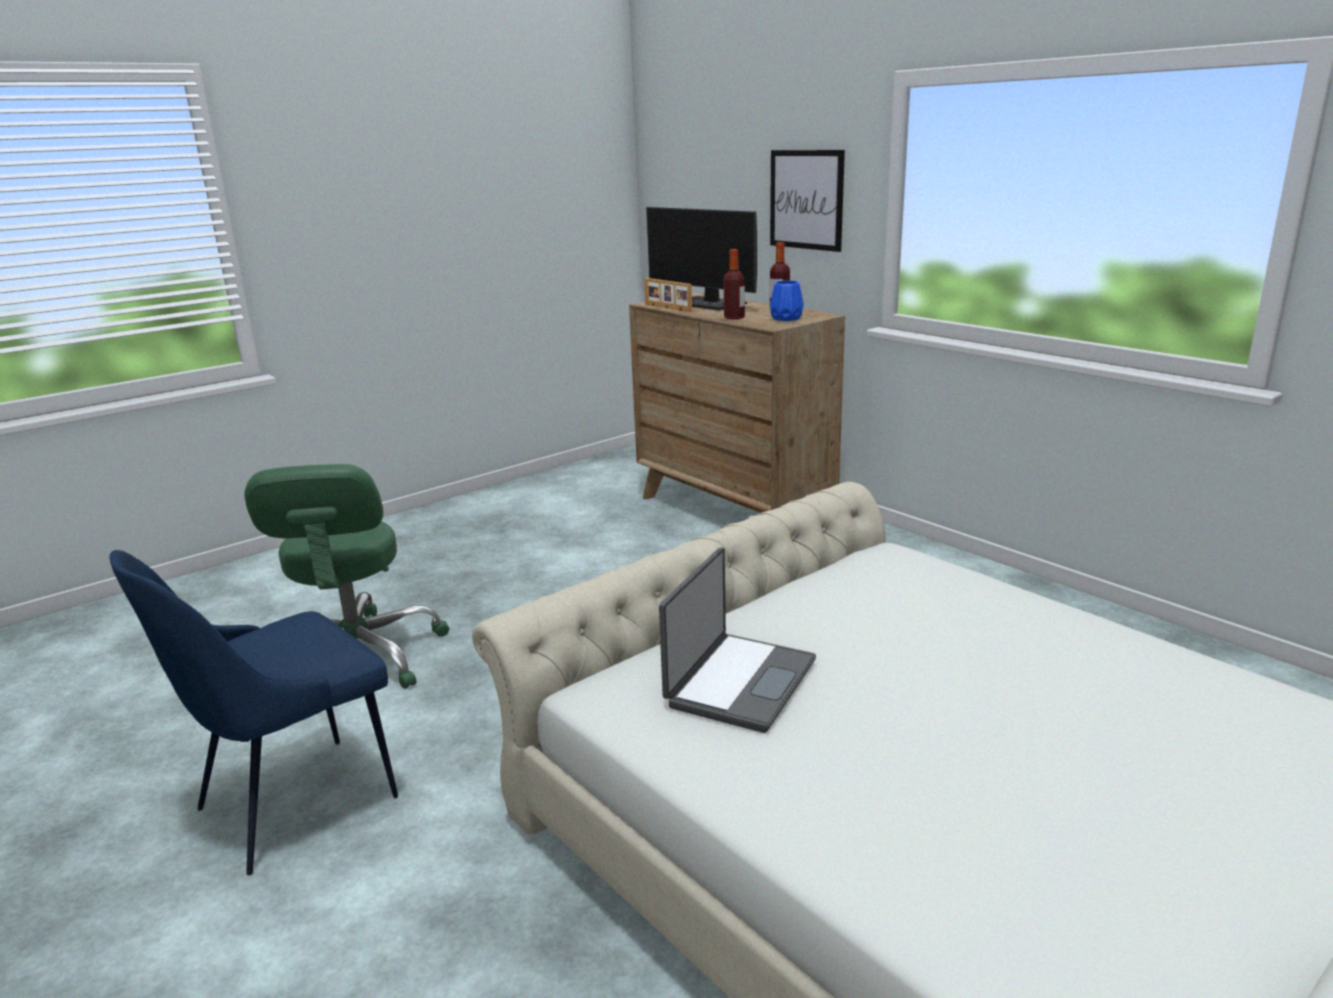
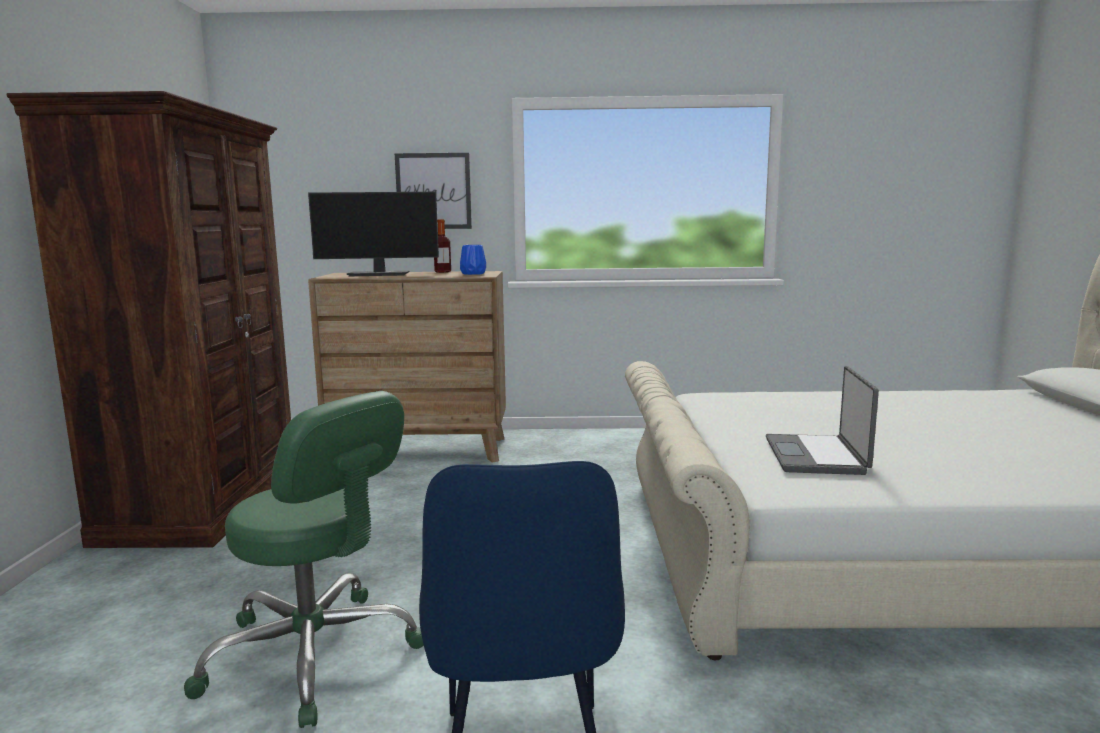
camera: 50 degrees left, 10 degrees down
(514, 503) = (207, 501): none -> brown wardrobe
(667, 308) = (355, 277): picture frame -> none
(734, 317) = (434, 276): bottle -> none
(739, 682) = (817, 456): laptop -> laptop turned 150 degrees counterclockwise

